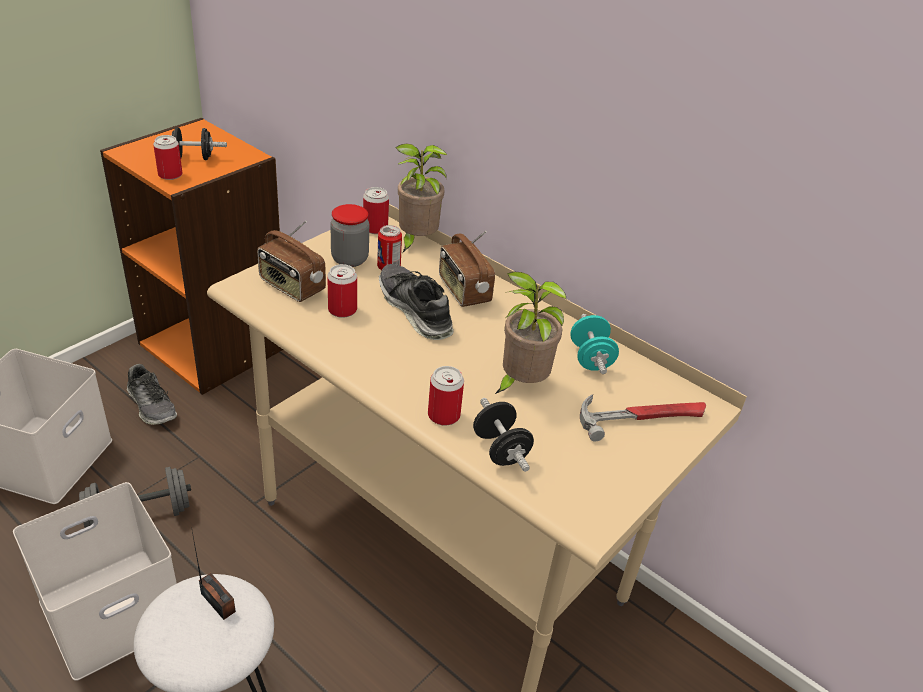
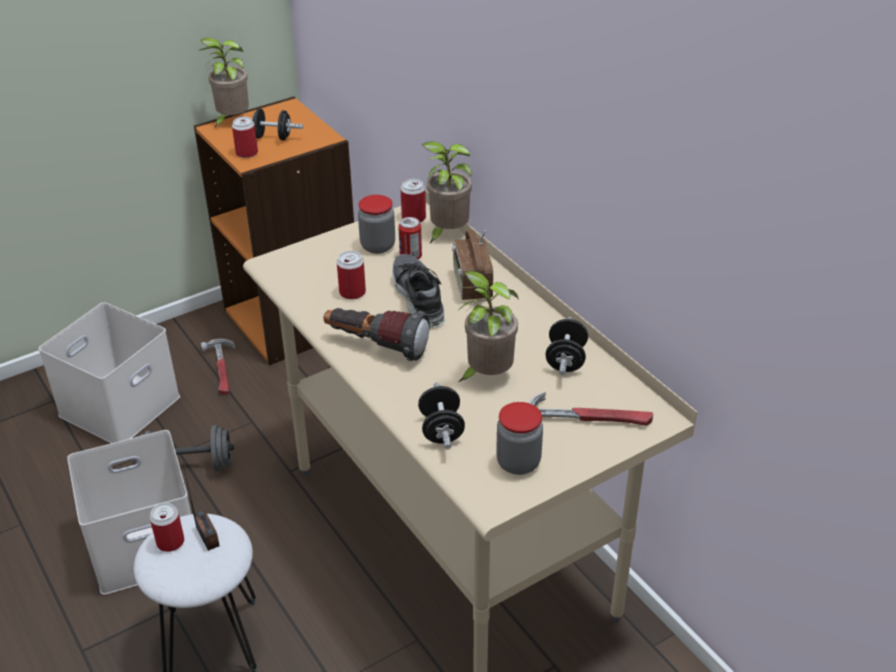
camera: 20 degrees right, 0 degrees up
(142, 144) = (231, 121): none -> potted plant
(152, 405) = (222, 370): shoe -> hammer
(291, 287) = (315, 267): radio -> none
(391, 365) = (376, 346): none -> flashlight
(443, 415) = (404, 394): can -> can (170, 542)
(590, 358) = (565, 360): turquoise dumbbell -> black dumbbell
(596, 475) = (518, 462): none -> jar

